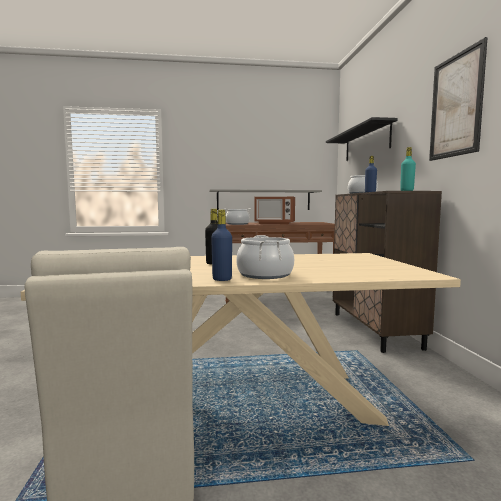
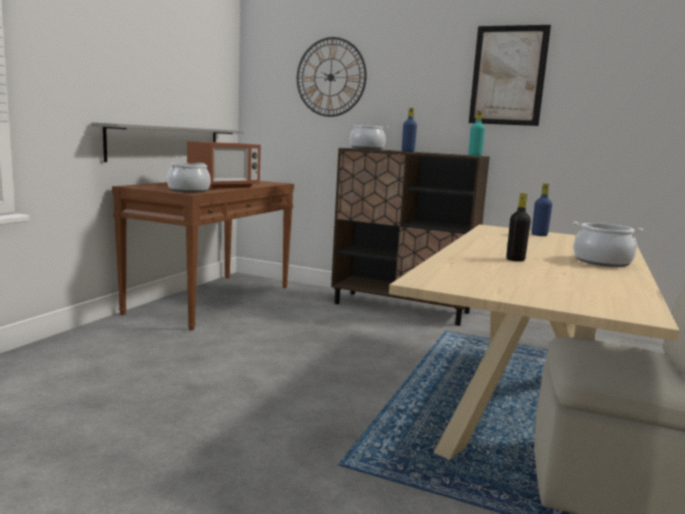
camera: 60 degrees left, 5 degrees up
(222, 279) = (623, 273): blue bottle -> blue bottle (539, 235)
(366, 143) = (330, 77): black shelf -> wall clock

